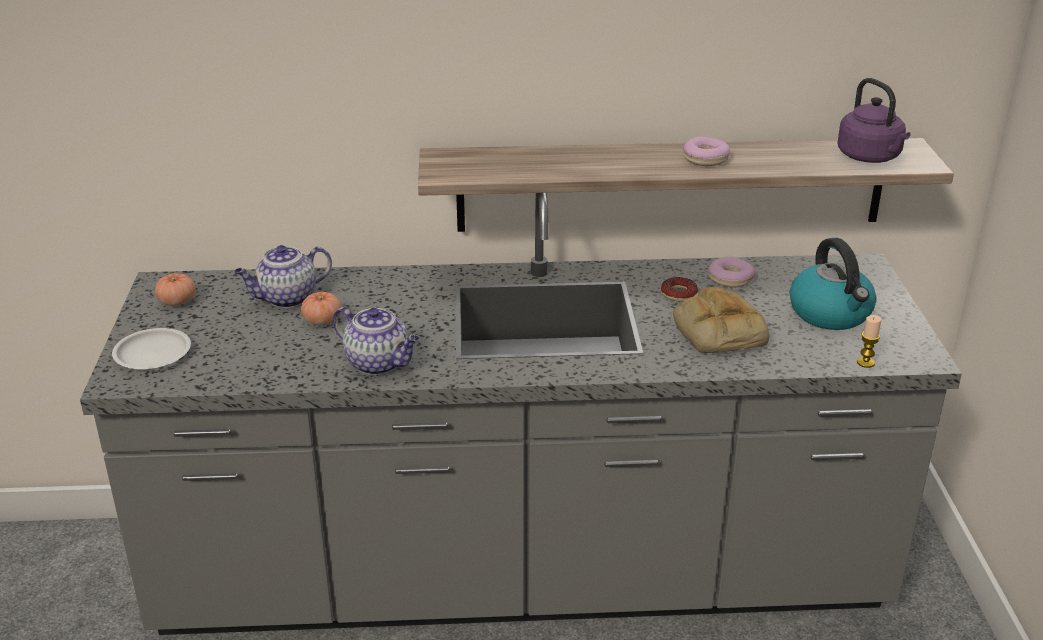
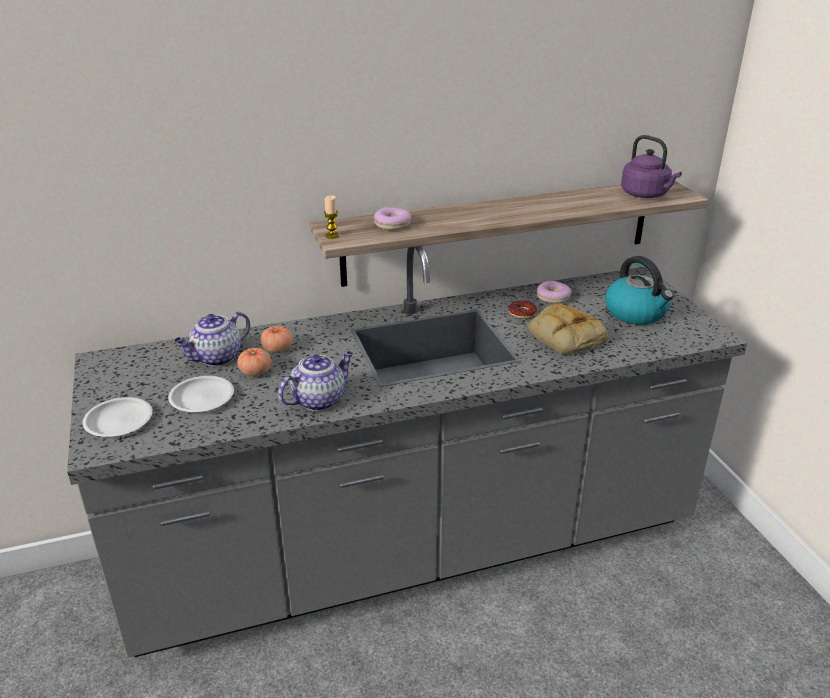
camera: 15 degrees left, 0 degrees up
(177, 301) = (122, 373): tomato -> tomato (277, 349)
(251, 342) = (202, 398): none -> white plate
(379, 363) = (319, 399): teapot -> teapot turned 60 degrees counterclockwise
(706, 159) = (533, 207): donut -> donut (392, 224)
(865, 362) = (680, 345): candle -> candle (332, 235)

